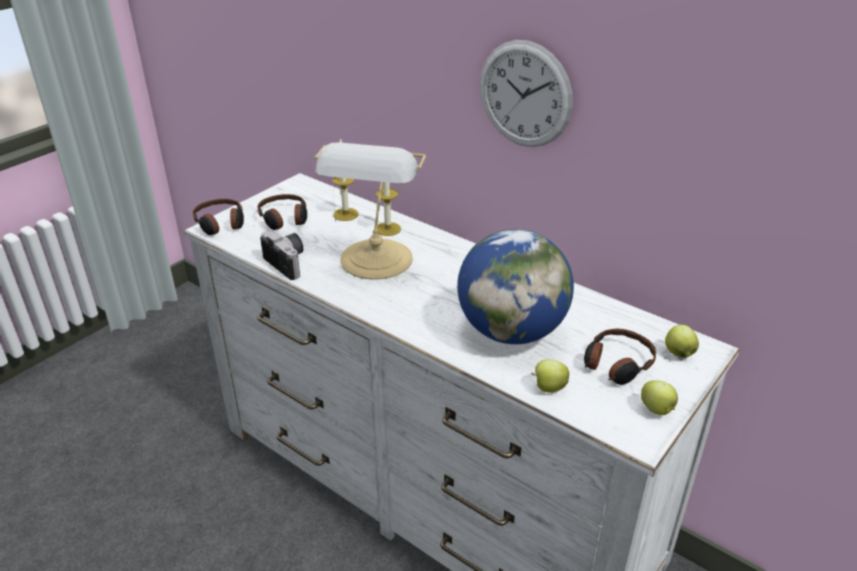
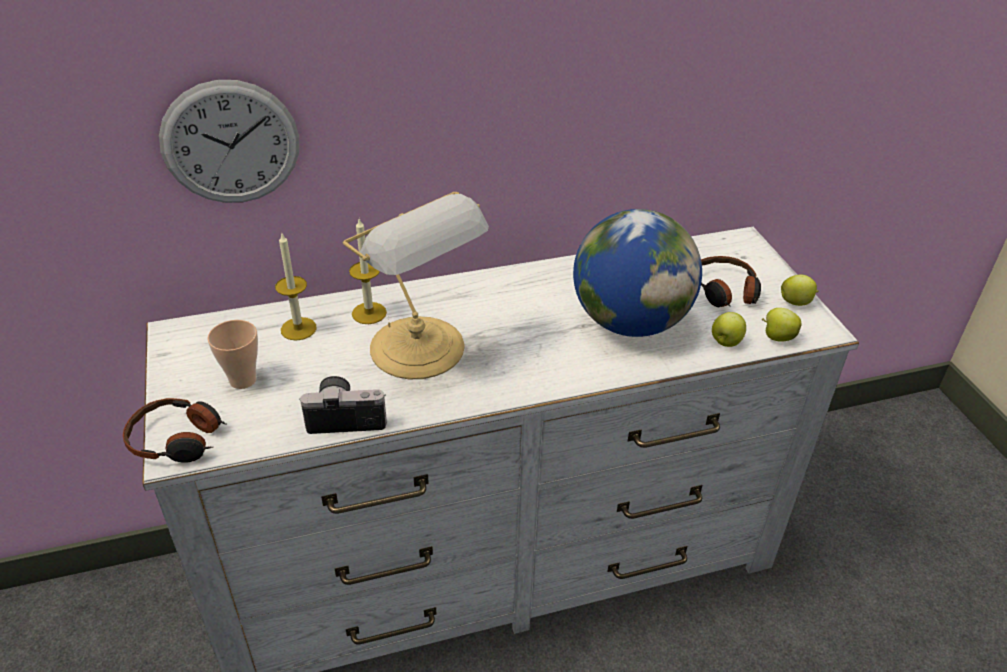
camera: 55 degrees left, 5 degrees up
(284, 219) = (243, 380): headphones -> cup
(525, 94) = (507, 77): wall clock -> wall clock (230, 143)
(678, 352) = (736, 254): apple -> apple (777, 337)

